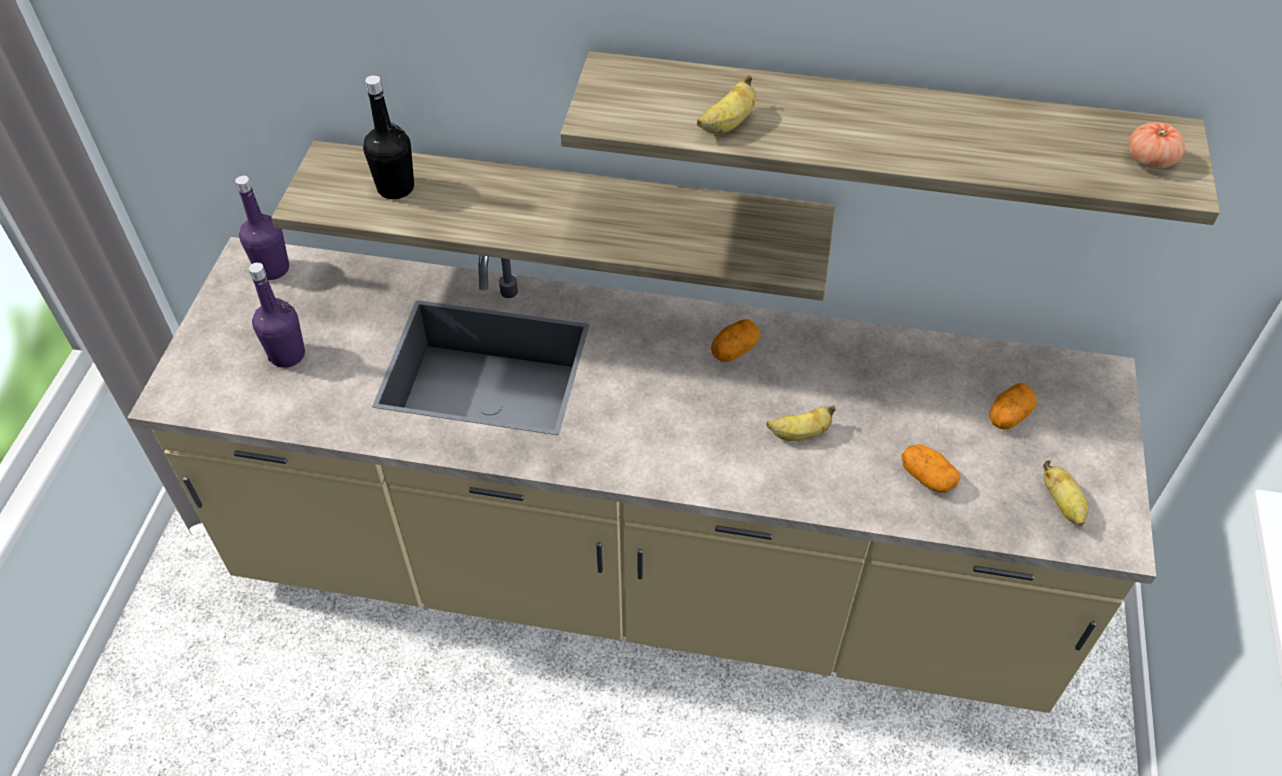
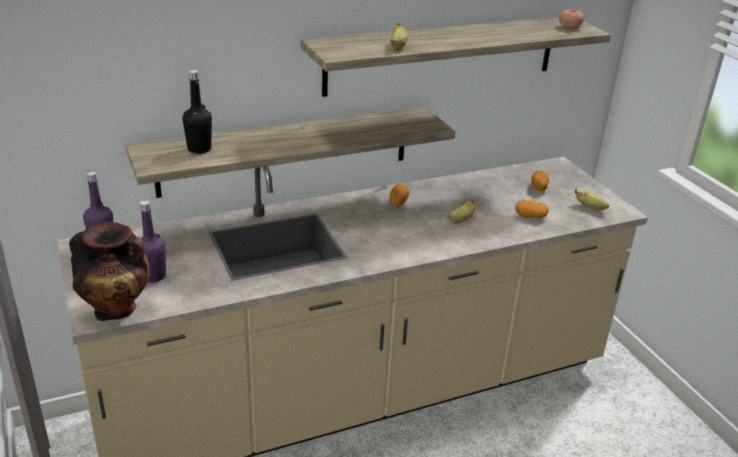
camera: 35 degrees left, 20 degrees down
(205, 396) = (117, 309): none -> vase

